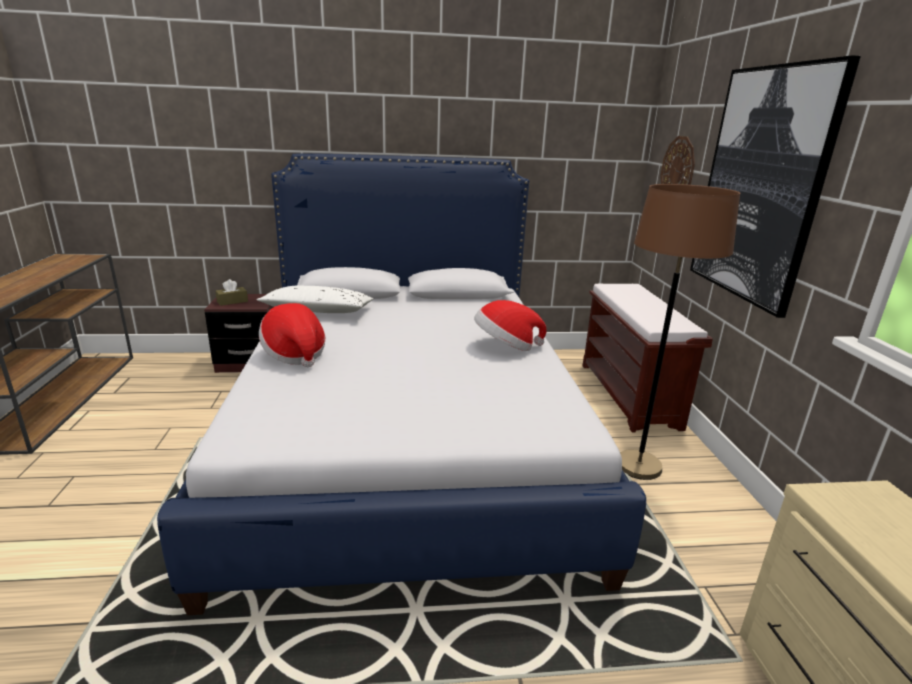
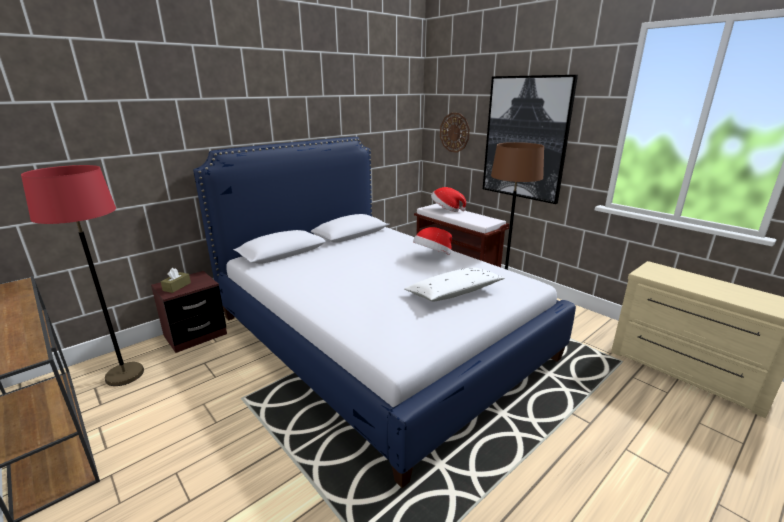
camera: 35 degrees left, 0 degrees up
(159, 376) = (125, 375): none -> red floor lamp
(294, 354) = (331, 300): hat -> hat (446, 210)
(318, 311) = (287, 270): white pillow -> white pillow (454, 293)

